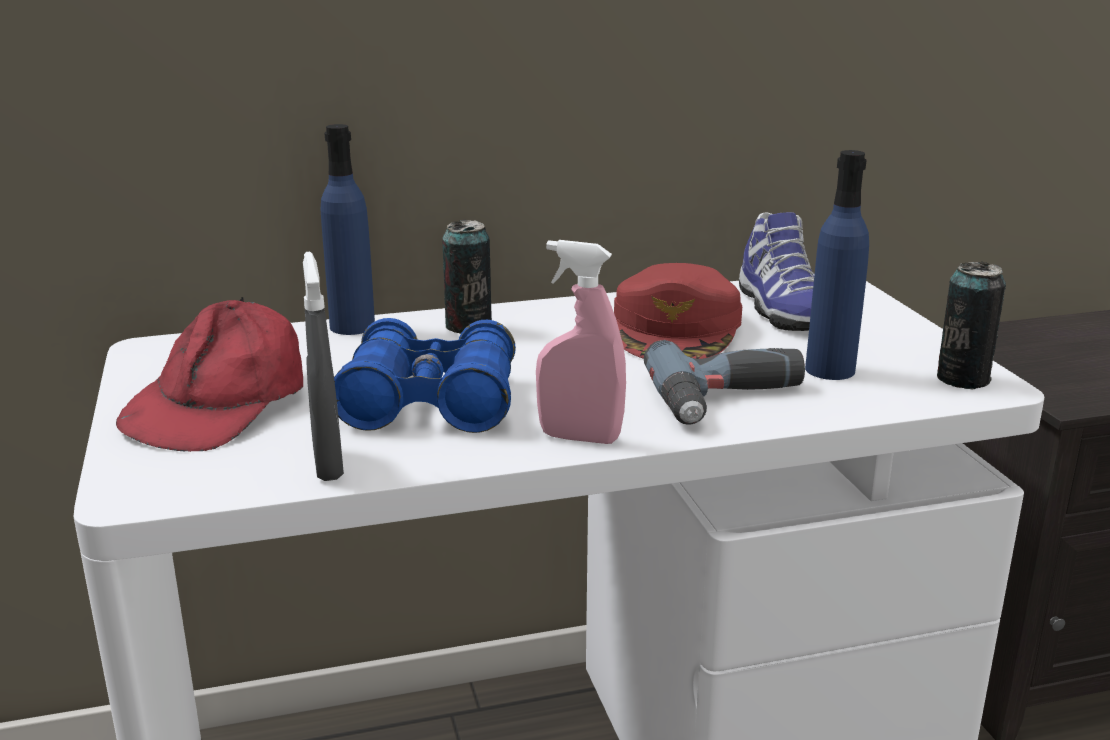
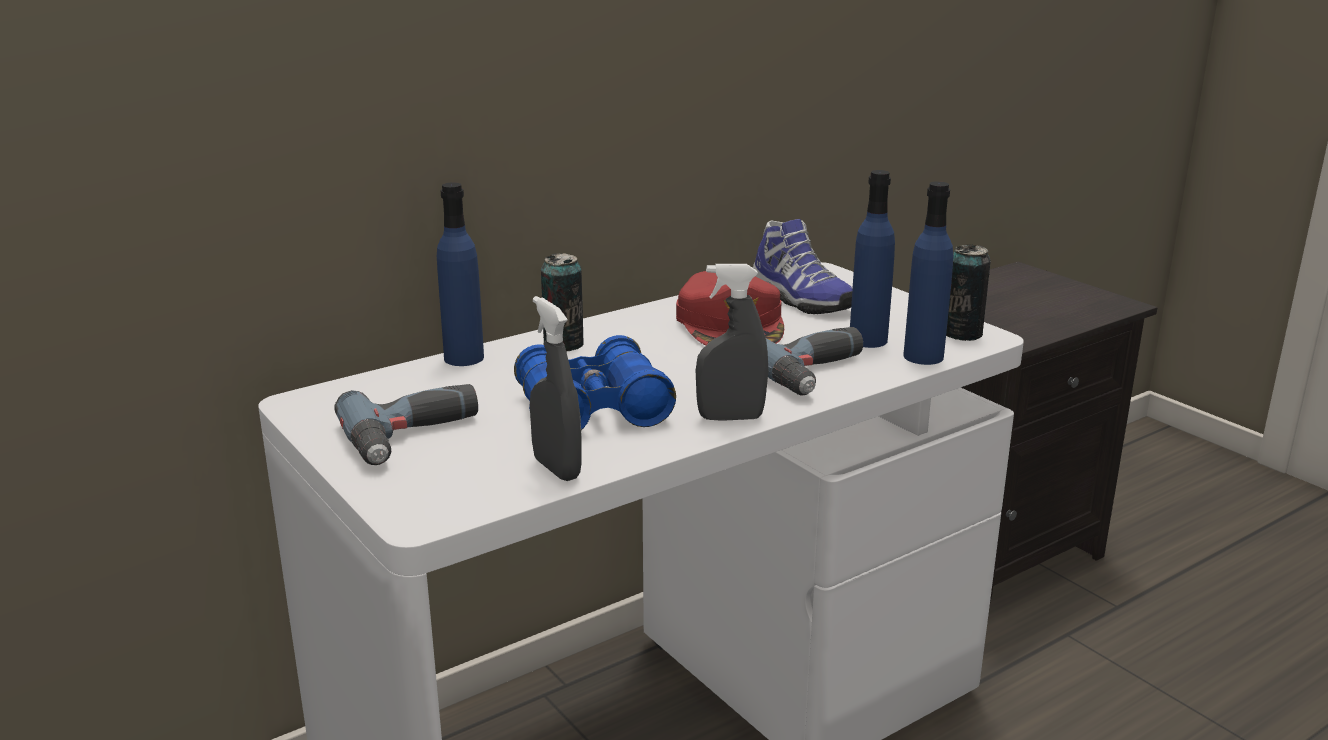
camera: 20 degrees left, 0 degrees up
(220, 403) = (416, 437): red cap -> power drill
(579, 437) = (730, 417): pink spray bottle -> grey spray bottle
(887, 400) = (923, 356): none -> blue bottle

